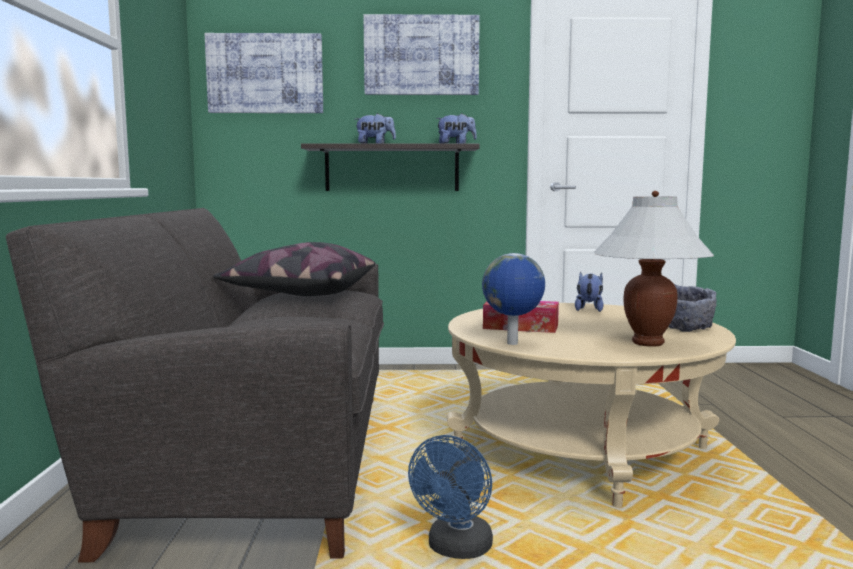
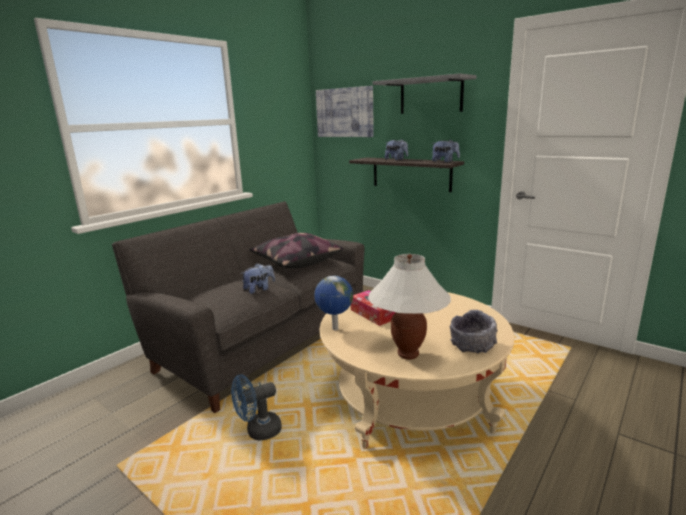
camera: 40 degrees right, 10 degrees up
(421, 55) = (431, 96): picture -> grey shelf
(589, 309) = (455, 307): plush toy -> plush toy (259, 289)

